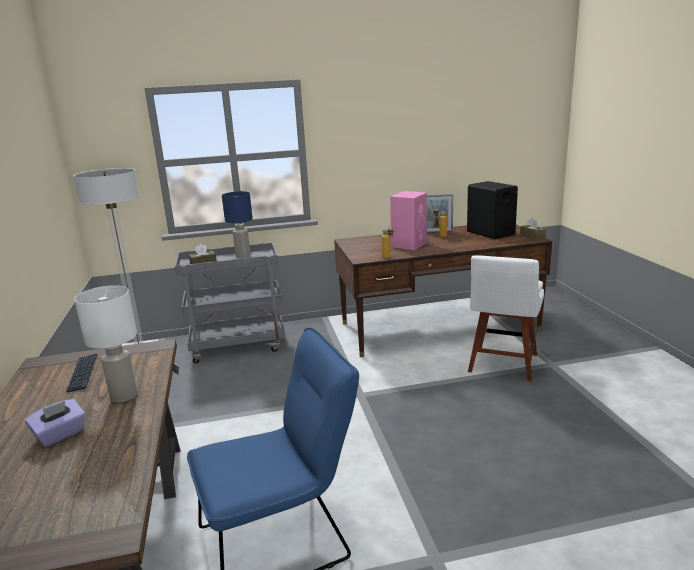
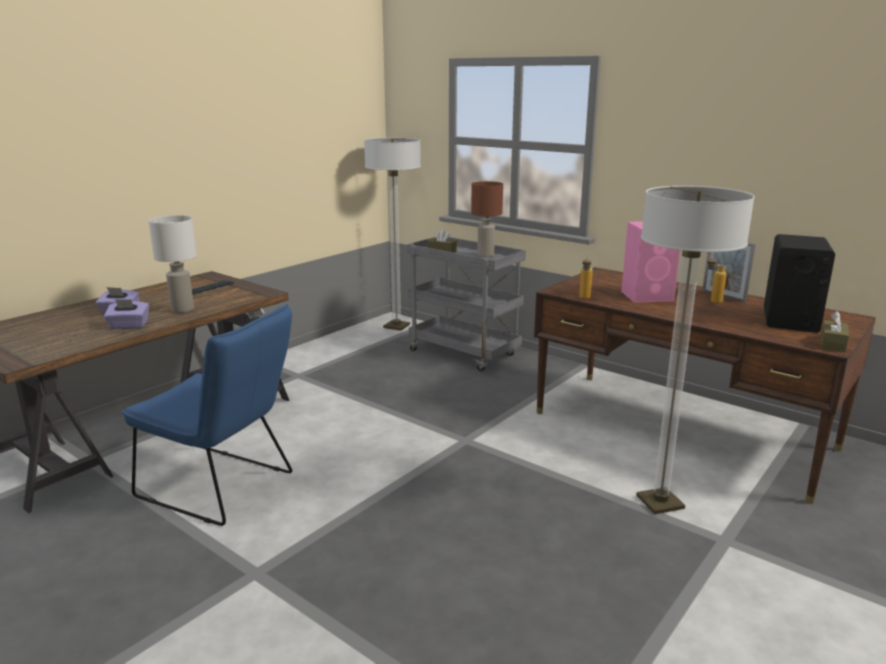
camera: 50 degrees right, 0 degrees up
(118, 436) = (129, 326): none -> purple tissue box
(243, 256) = (486, 255): blue table lamp -> brown table lamp
(502, 365) = (660, 502): white chair -> floor lamp

